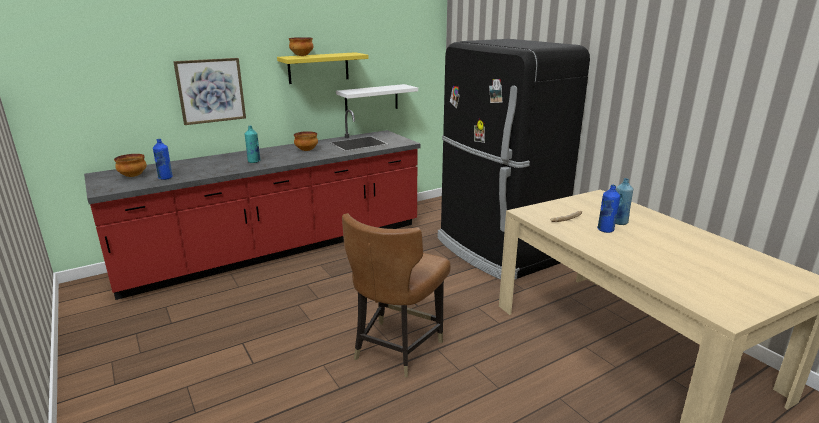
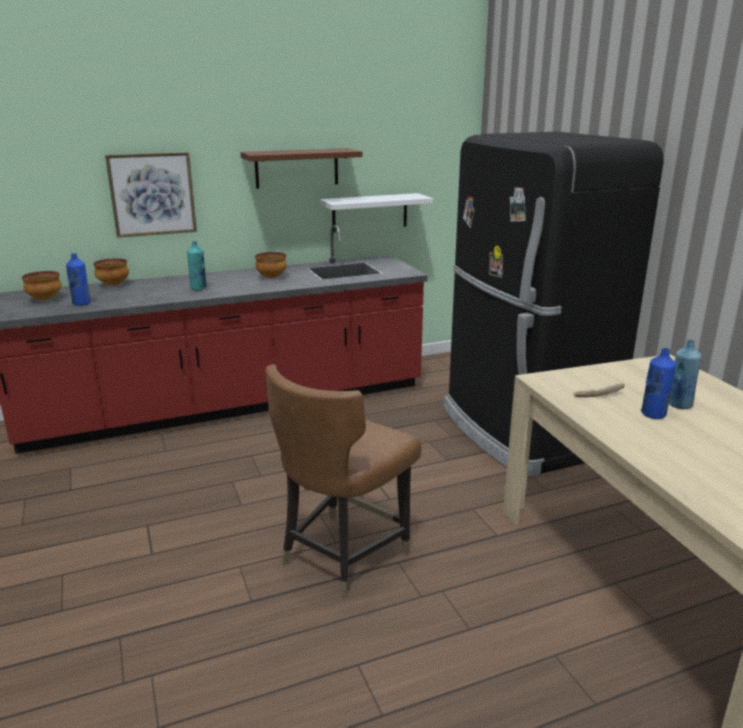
camera: 10 degrees right, 0 degrees up
(302, 56) = (273, 151): bowl -> bowl (114, 285)
(318, 68) = (297, 168): yellow shelf -> brown shelf

